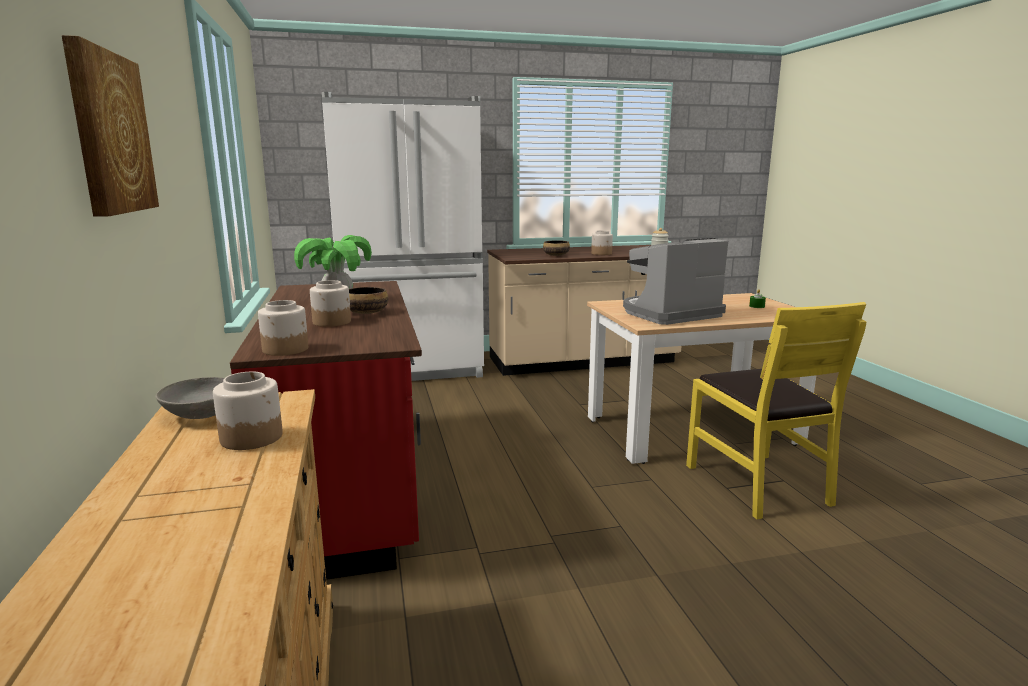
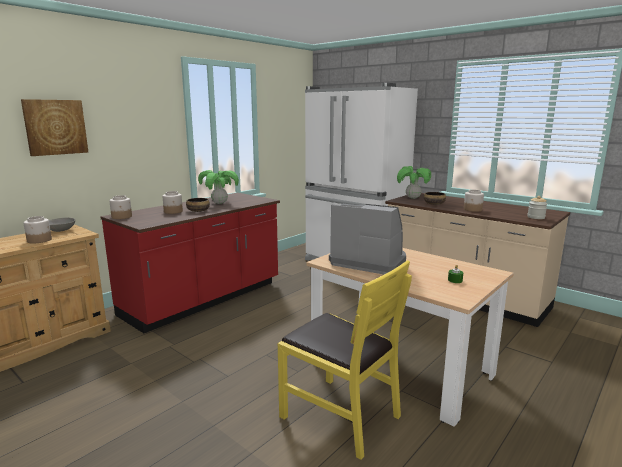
camera: 55 degrees right, 0 degrees up
(513, 254) = (413, 198): none -> potted plant
(757, 483) = (340, 415): yellow chair -> yellow chair turned 90 degrees counterclockwise

